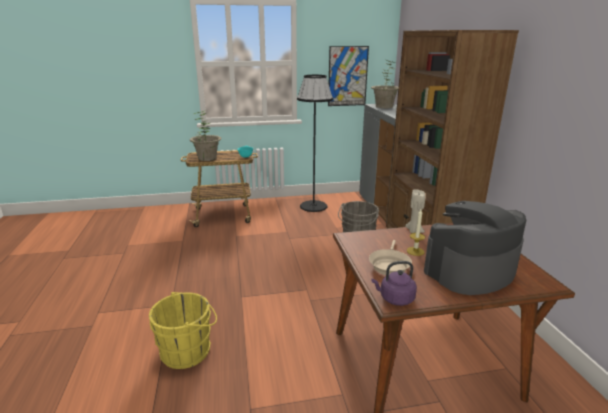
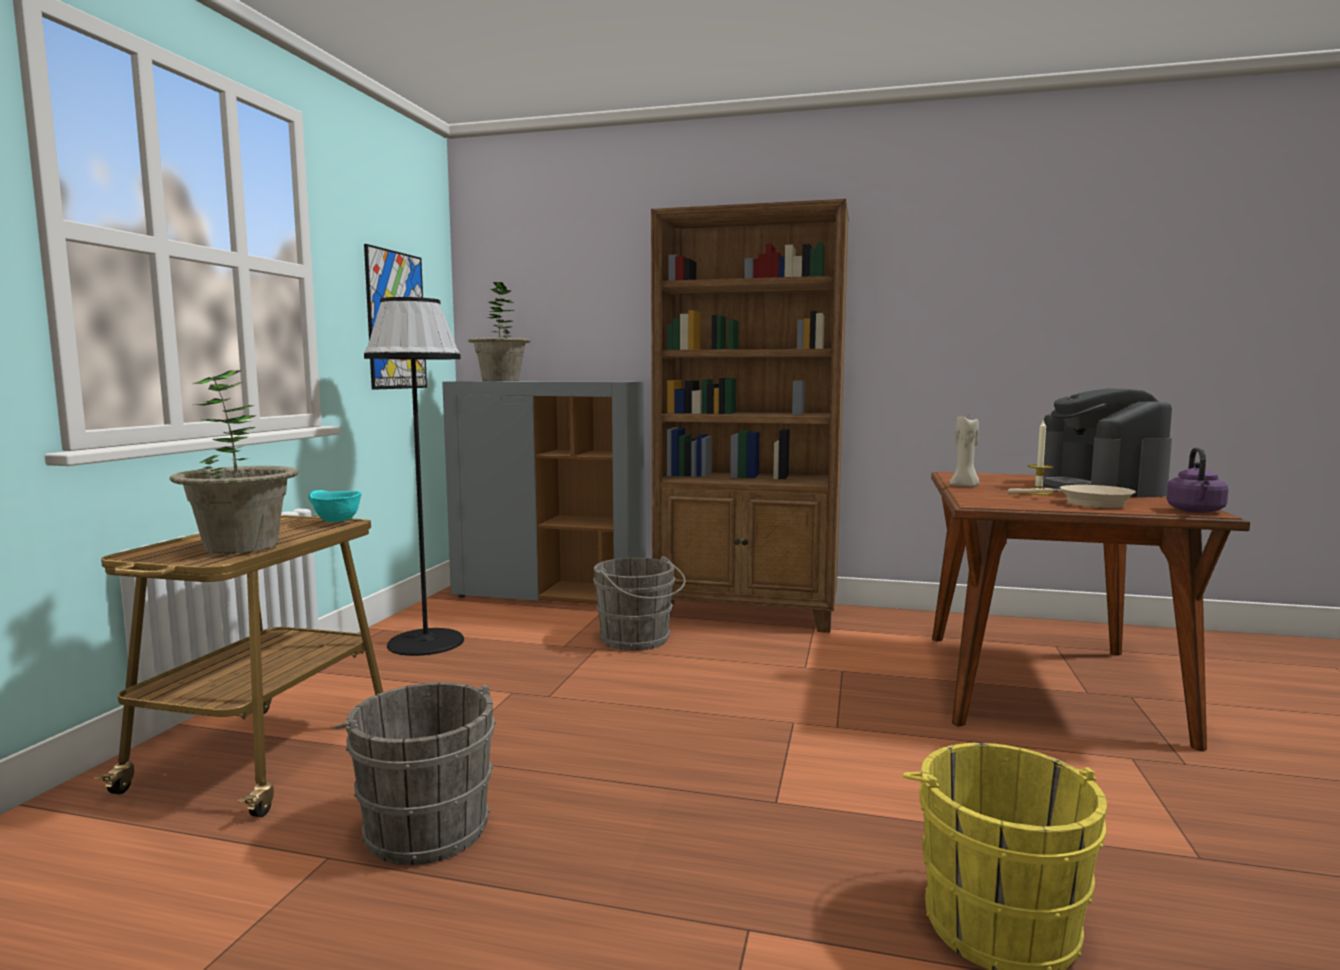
camera: 65 degrees left, 15 degrees down
(200, 246) = (424, 826): none -> grey bucket

